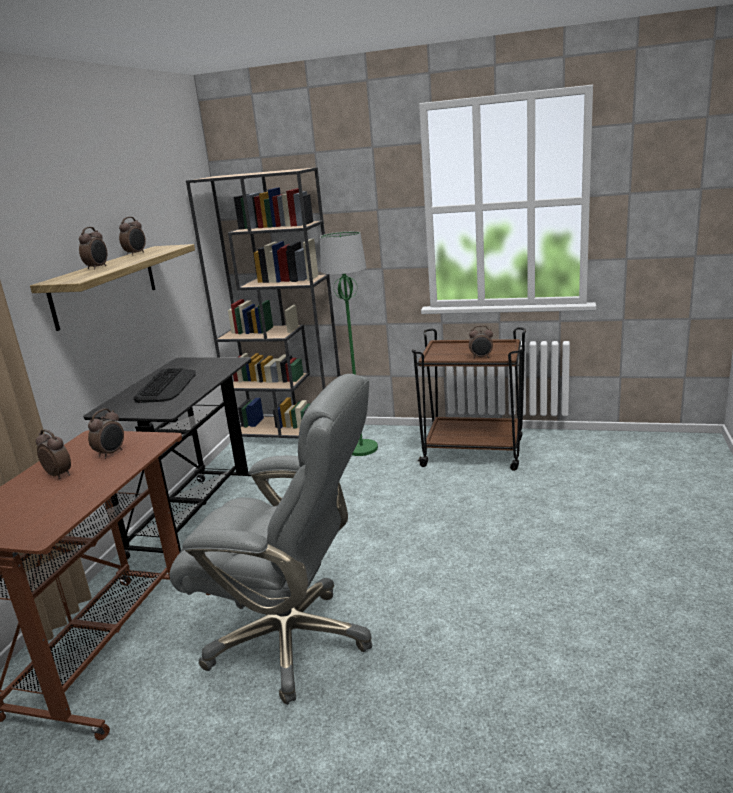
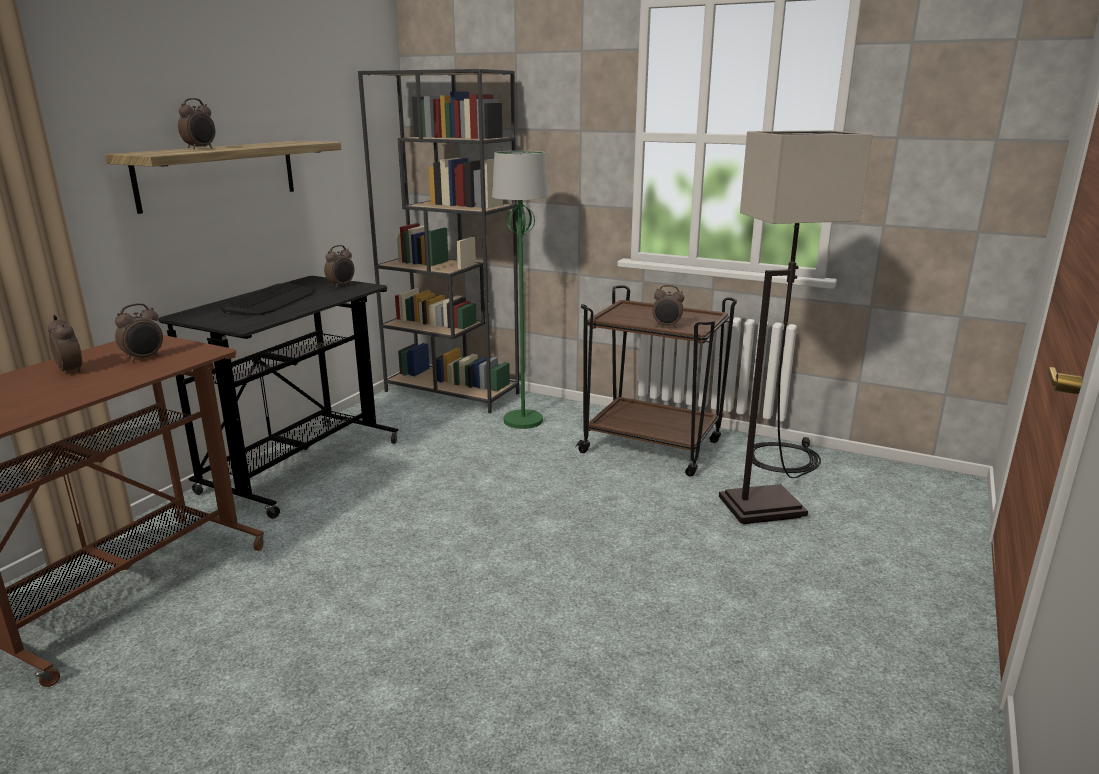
camera: 10 degrees right, 0 degrees up
(136, 254) = (265, 143): alarm clock -> alarm clock (341, 286)
(293, 644) = (314, 627): grey office chair -> none
(577, 462) = (775, 480): none -> floor lamp

